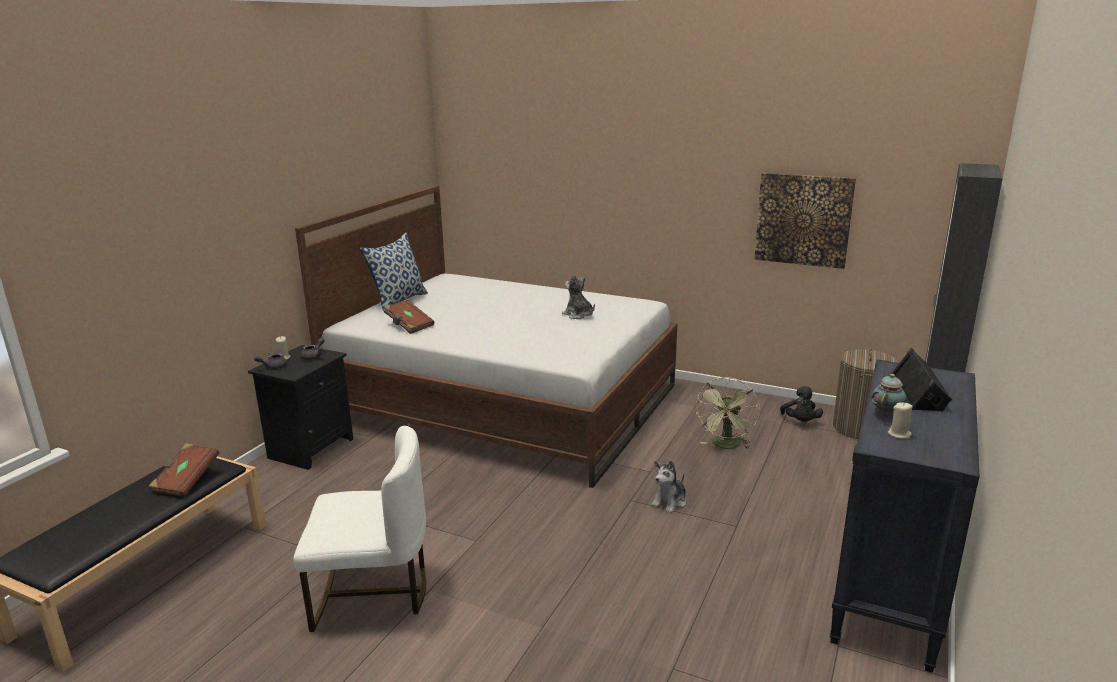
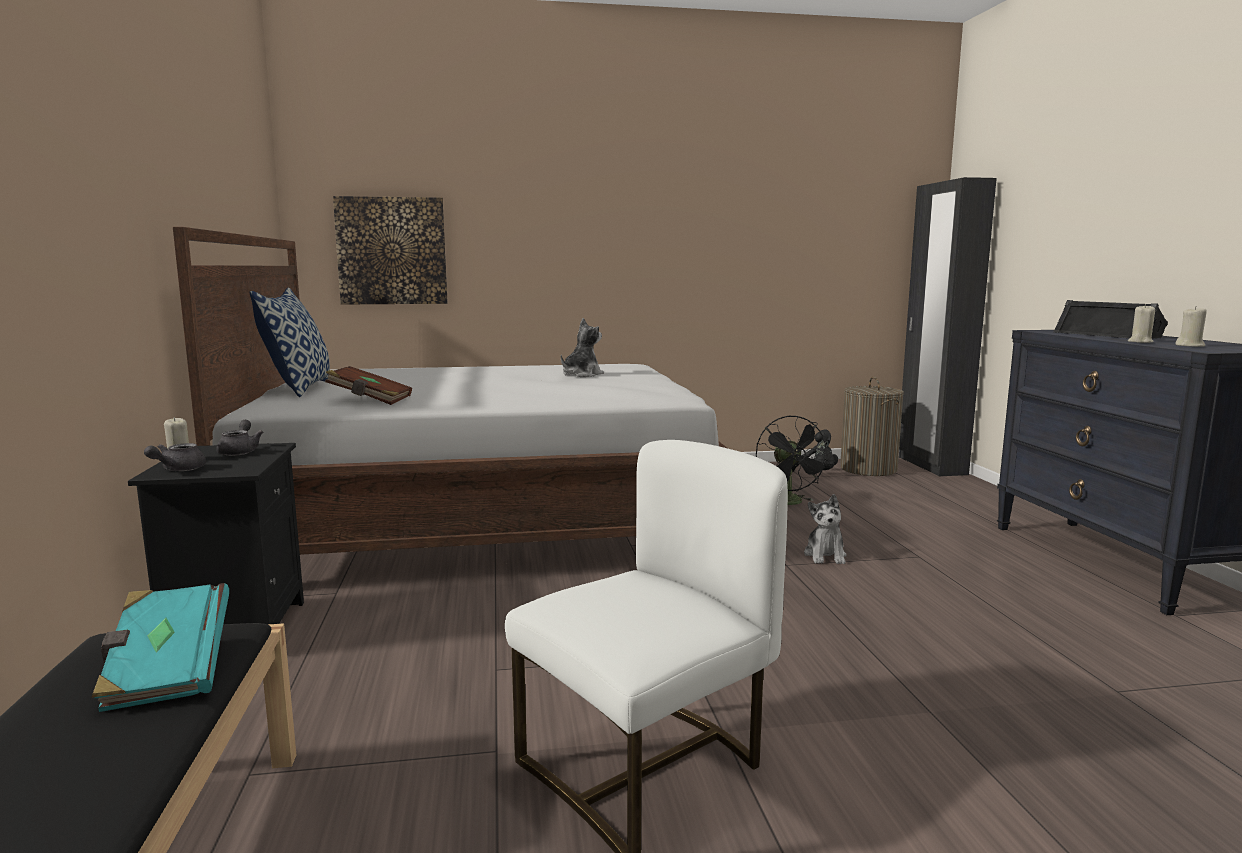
camera: 35 degrees left, 10 degrees down
(186, 481) = (167, 671): brown book -> turquoise book
(578, 315) = (581, 375): plush toy -> plush toy turned 120 degrees clockwise
(726, 446) = (790, 503): green fan -> black fan
(803, 219) = (779, 255): picture -> picture (392, 251)
(887, 415) = (1140, 342): teapot -> beige candle

